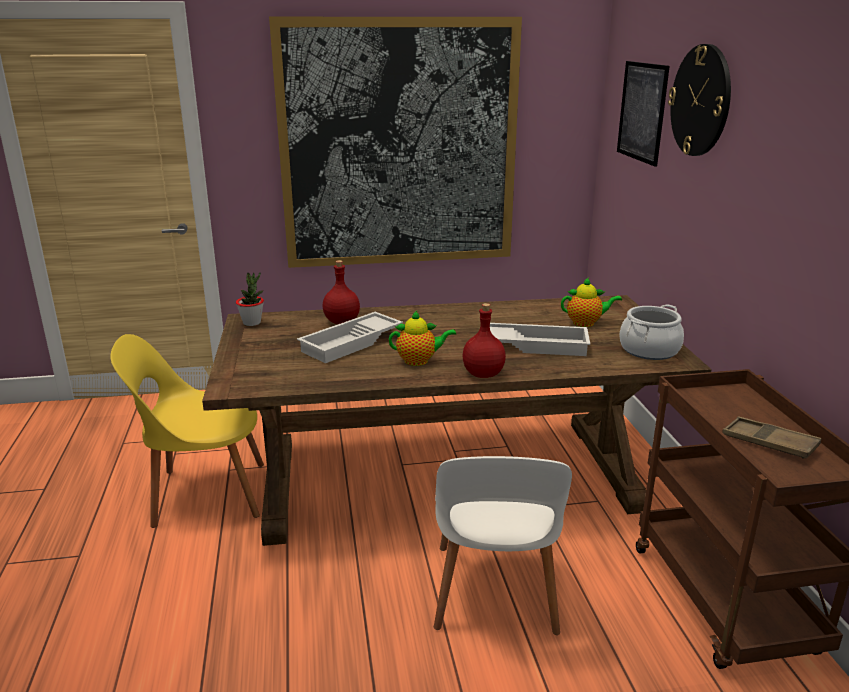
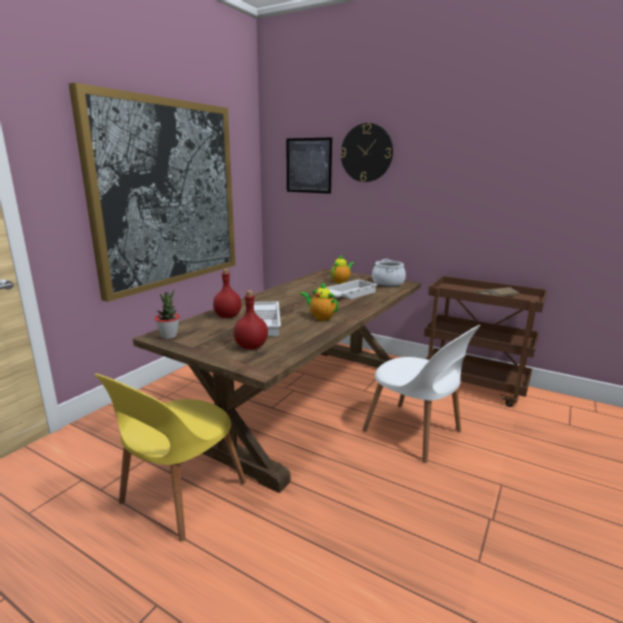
camera: 50 degrees left, 5 degrees down
(419, 361) = (320, 317): teapot -> teapot turned 90 degrees counterclockwise
(484, 374) = (361, 311): red bottle -> red bottle (252, 346)

